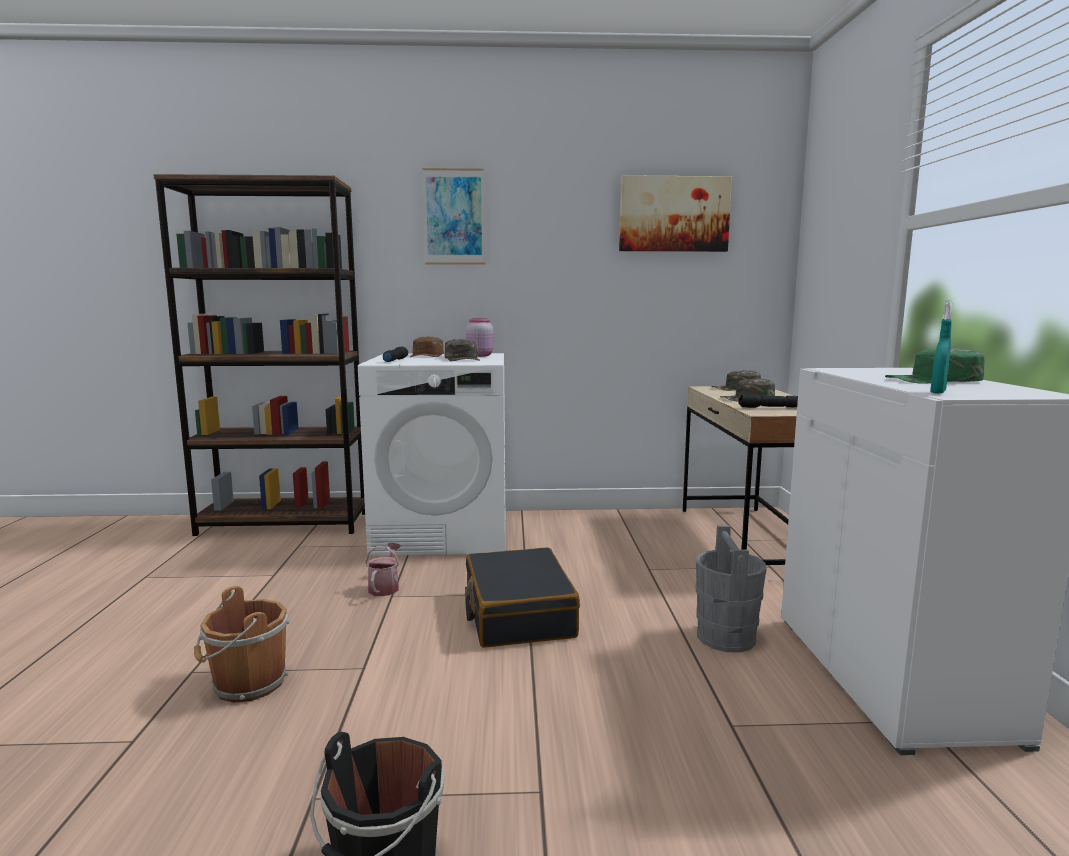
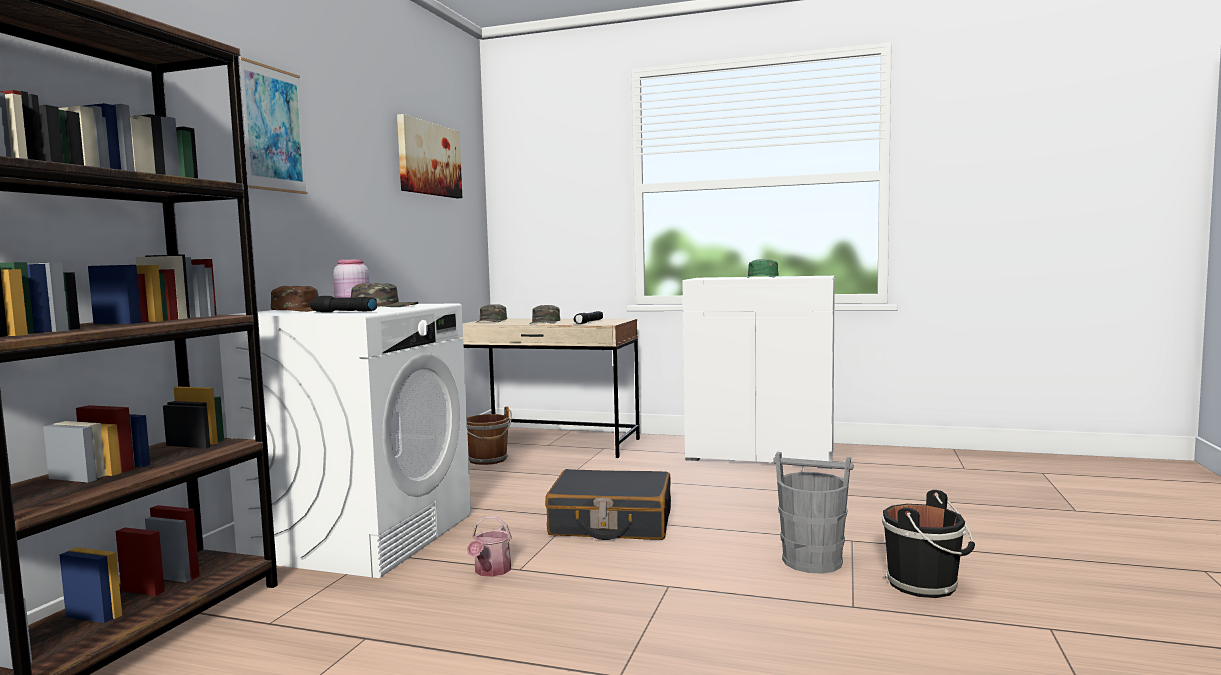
camera: 70 degrees left, 5 degrees down
(246, 685) = (669, 641): brown bucket -> brown bucket (488, 460)
(385, 587) = (491, 571): watering can -> watering can turned 105 degrees counterclockwise
(726, 638) = (697, 475): grey bucket -> grey bucket (813, 561)
(938, 392) = (810, 277): turquoise spray bottle -> none

